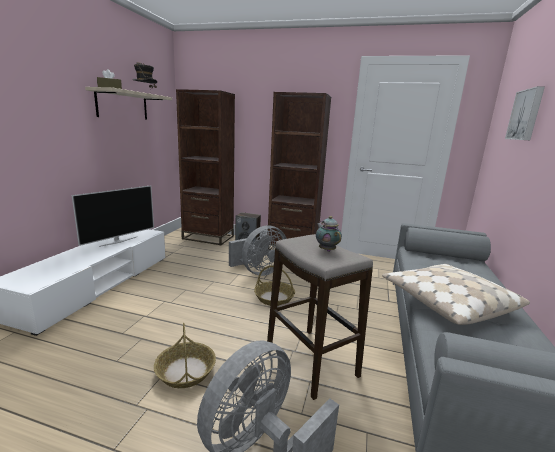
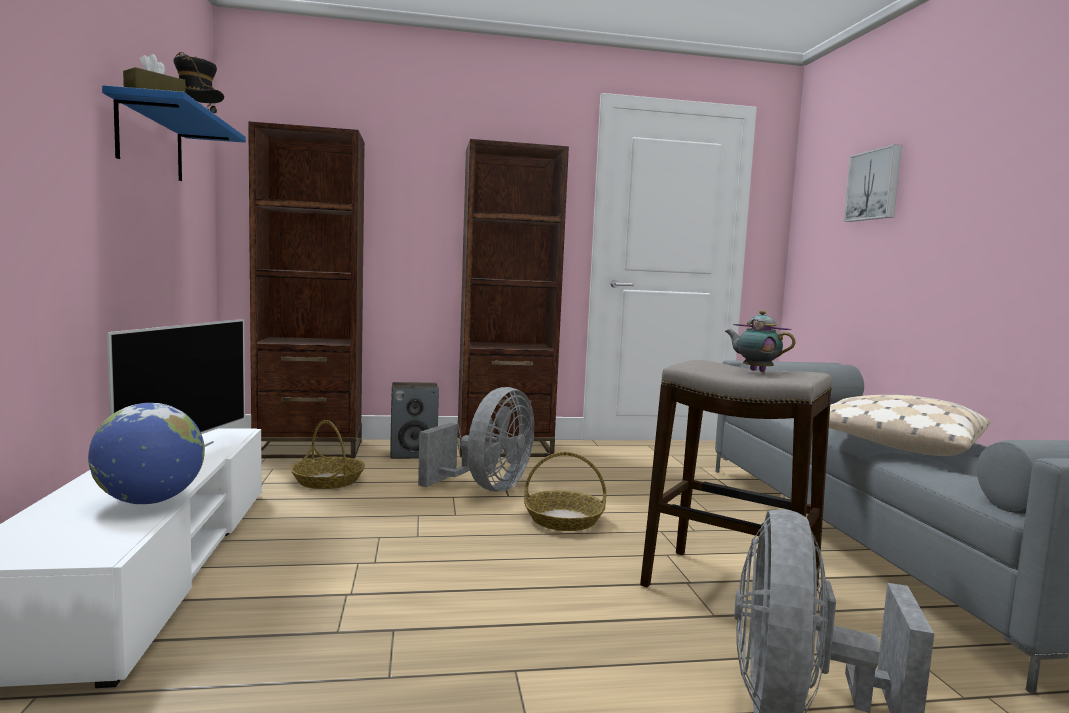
camera: 25 degrees left, 10 degrees down
(77, 264) = (150, 501): none -> globe
(122, 105) = (150, 141): beige shelf -> blue shelf
(185, 371) = (550, 654): basket -> basket (327, 481)

